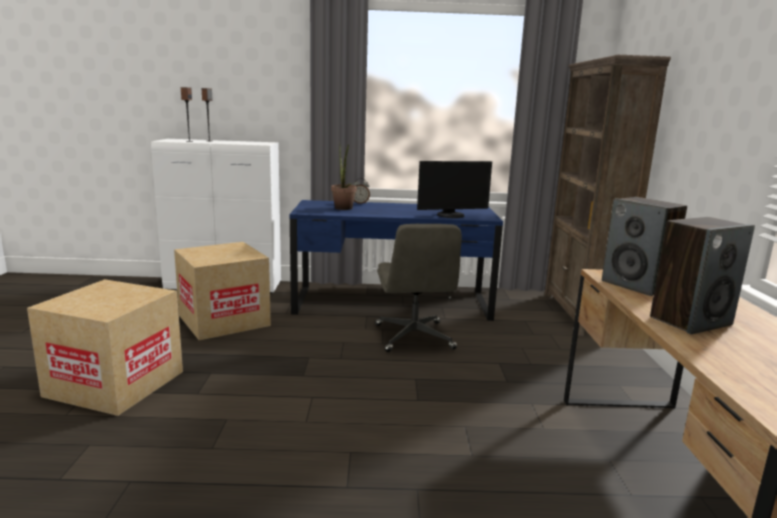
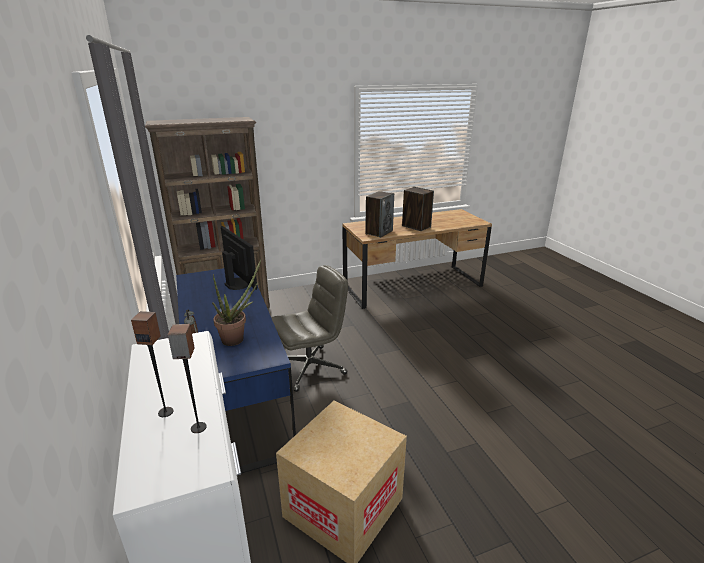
camera: 110 degrees left, 10 degrees up
(115, 383) = (513, 504): cardboard box -> none

